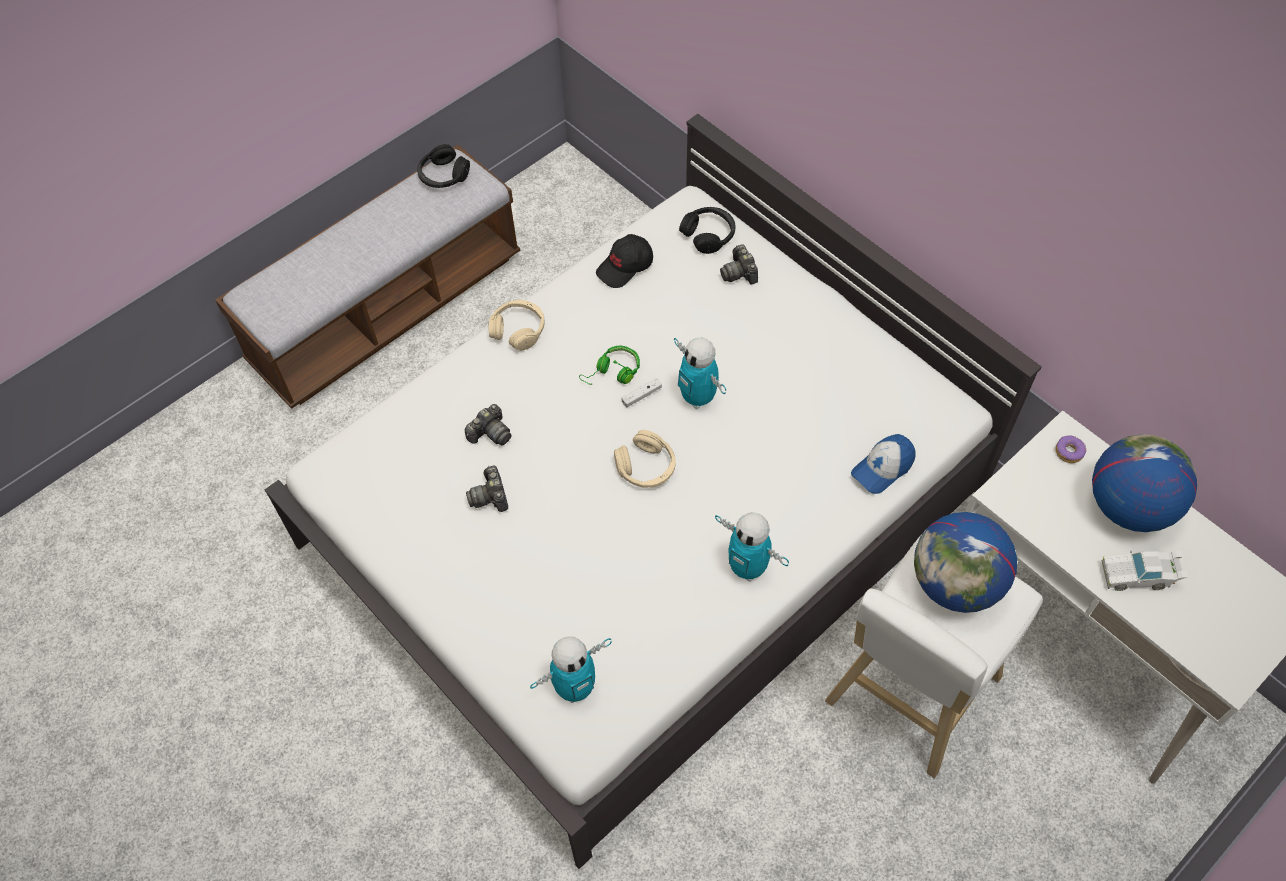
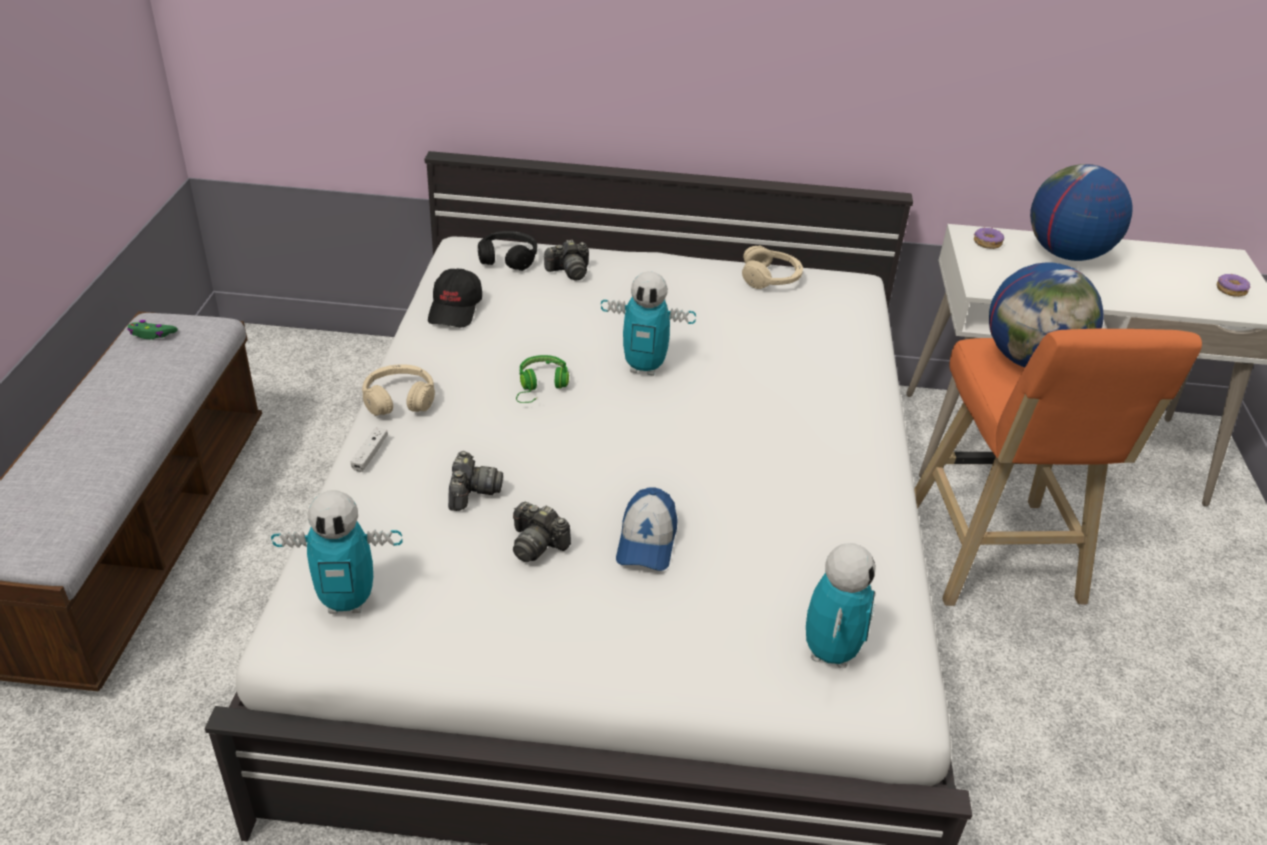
camera: 45 degrees left, 20 degrees down
(443, 175) = (152, 334): black headphones -> green game controller
(641, 395) = (591, 390): white game controller -> white game controller (370, 454)
(646, 467) = (664, 438): beige headphones -> beige headphones (770, 278)
(739, 273) = (569, 271): camera -> camera turned 45 degrees counterclockwise
(747, 568) = (849, 462): toy robot -> toy robot (347, 602)
(882, 468) = (855, 340): cap -> cap (646, 542)
(908, 695) = (995, 559): white stool -> orange stool
(1138, 575) = (1132, 287): white toy car -> none
(1234, 637) = (1231, 290): none -> donut

